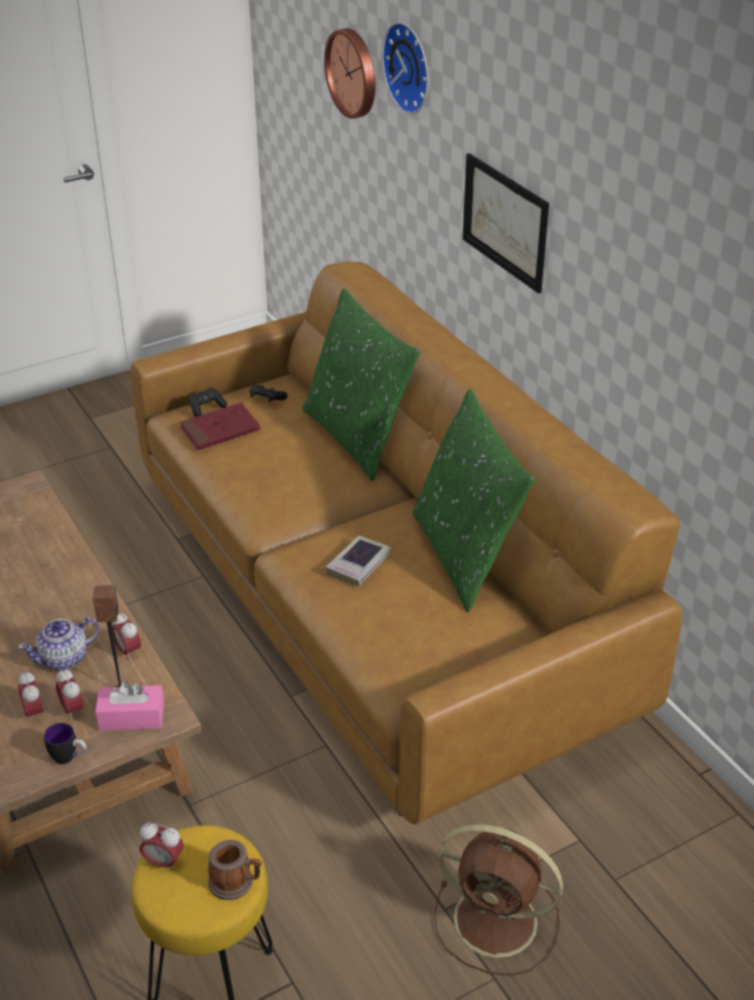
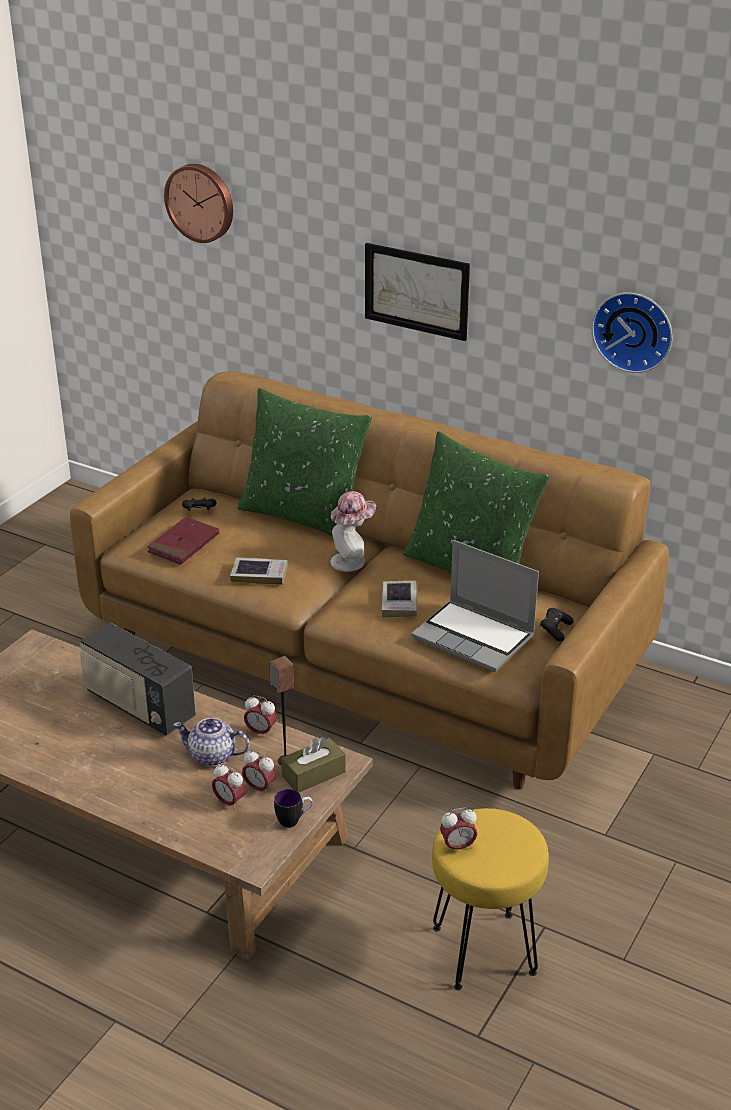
camera: 30 degrees left, 5 degrees down
(52, 581) = (139, 706): none -> radio
(64, 658) = (213, 756): teapot -> teapot turned 75 degrees clockwise
(131, 717) = (313, 774): pink tissue box -> brown tissue box
(206, 408) = (152, 532): black game controller -> black game controller (555, 630)
(236, 882) = (522, 836): mug -> none
(257, 486) = (259, 574): none -> book
(359, 501) = (352, 560): none -> hat
(397, 633) = (475, 637): none -> laptop
(411, 67) = (283, 183): wall clock -> wall clock (634, 330)
(499, 922) = (648, 826): brown fan -> none

